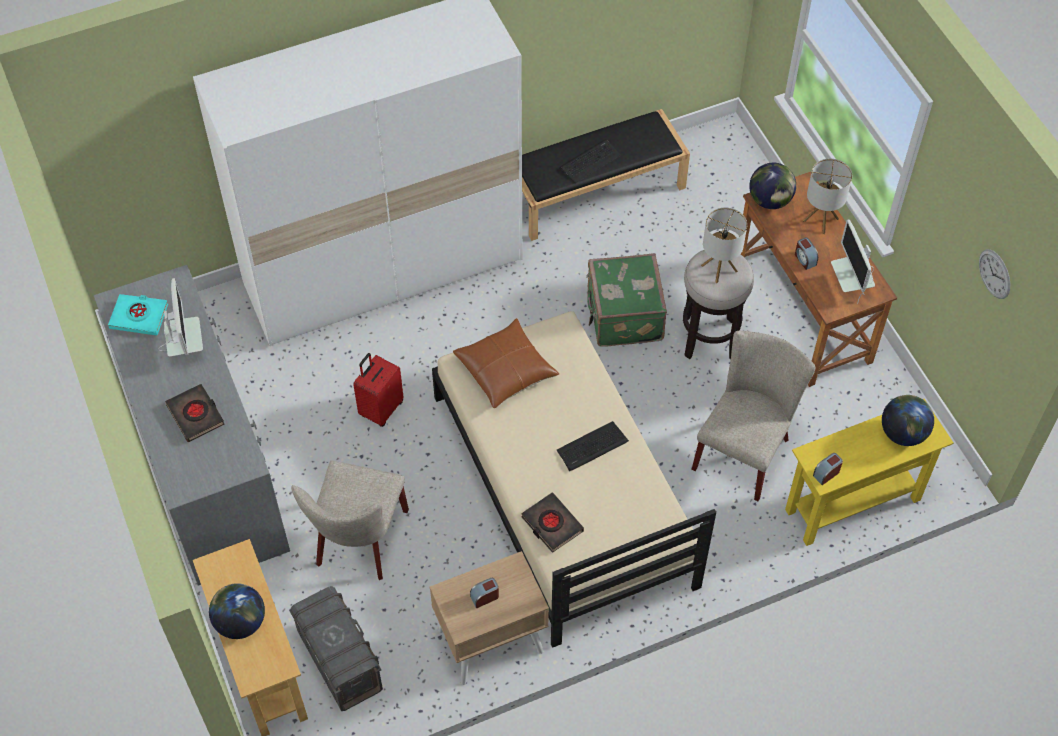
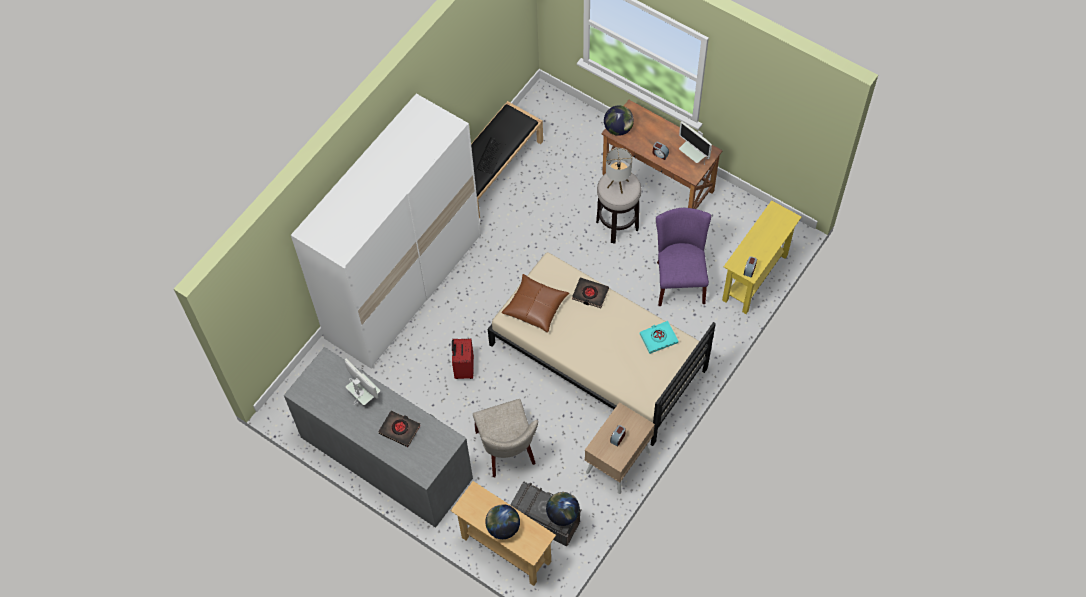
camera: 30 degrees left, 5 degrees up
(139, 317) = (321, 392): turquoise book -> turquoise book (658, 338)
(552, 524) = (622, 379): black book -> black book (590, 294)
(592, 446) = (613, 324): keyboard -> none
(623, 316) = (561, 238): green suitcase -> none
(744, 449) = (679, 278): beige chair -> purple chair
(821, 219) = (653, 125): table lamp -> none
(903, 433) = (773, 225): globe -> globe (563, 514)
(994, 274) = (785, 116): wall clock -> none

